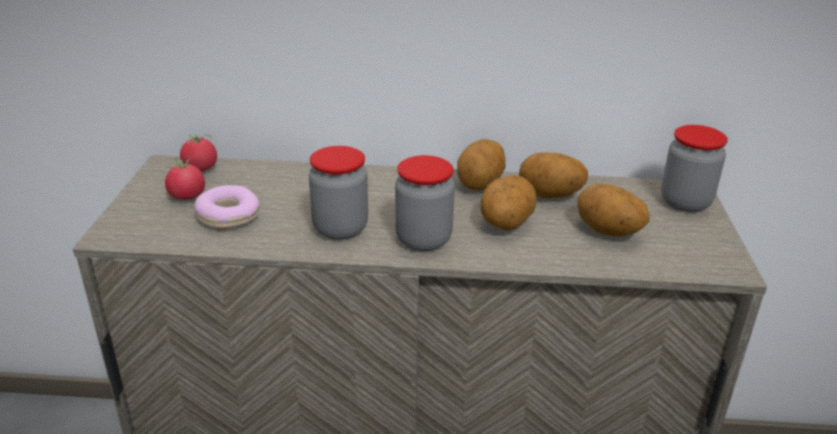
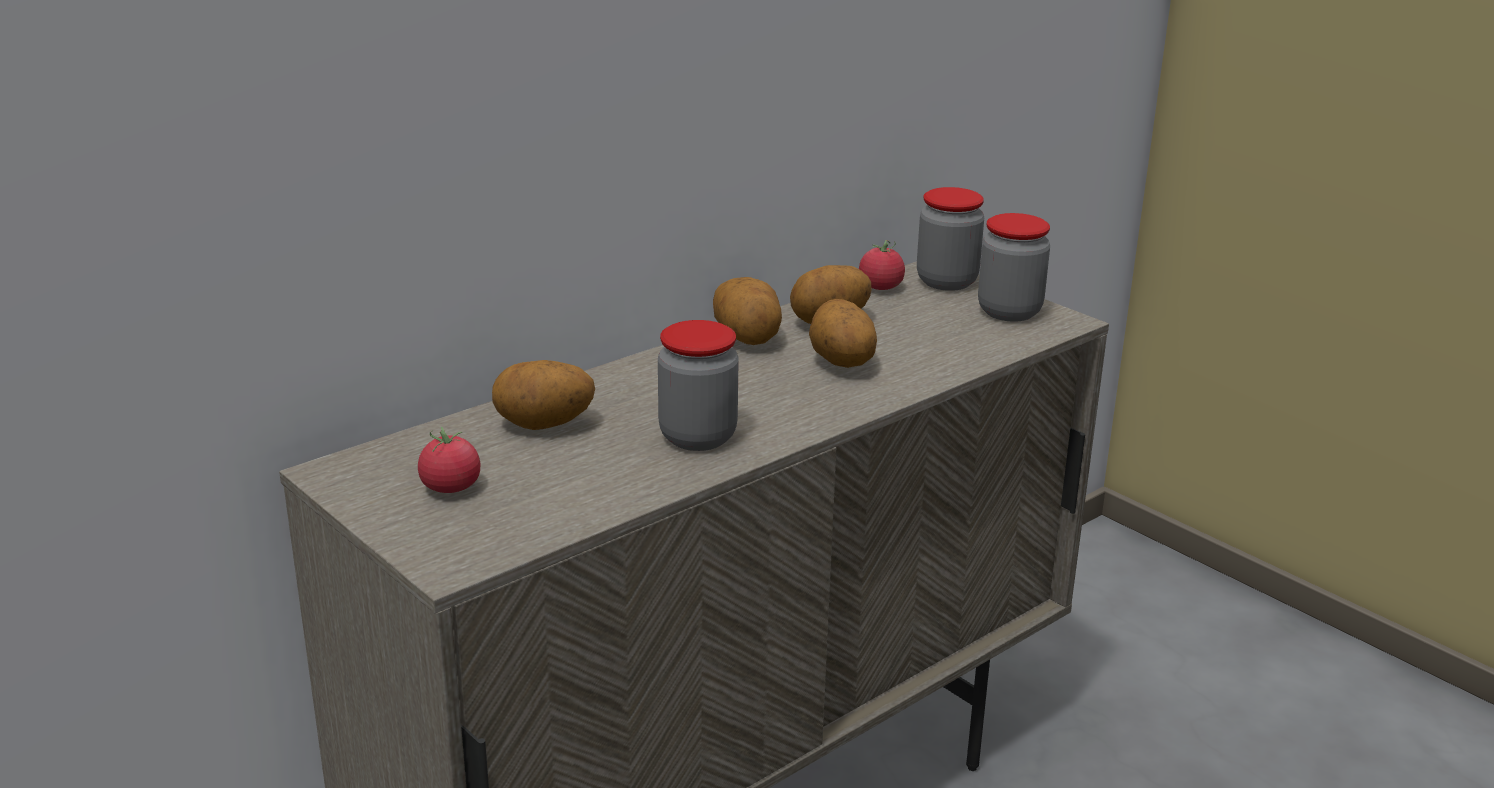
camera: 45 degrees left, 5 degrees down
(200, 168) = (393, 455): tomato -> tomato (880, 287)
(228, 216) = (551, 482): donut -> none
(423, 239) = (796, 409): jar -> jar (1009, 312)
(607, 232) = (934, 333): potato -> potato (544, 426)

